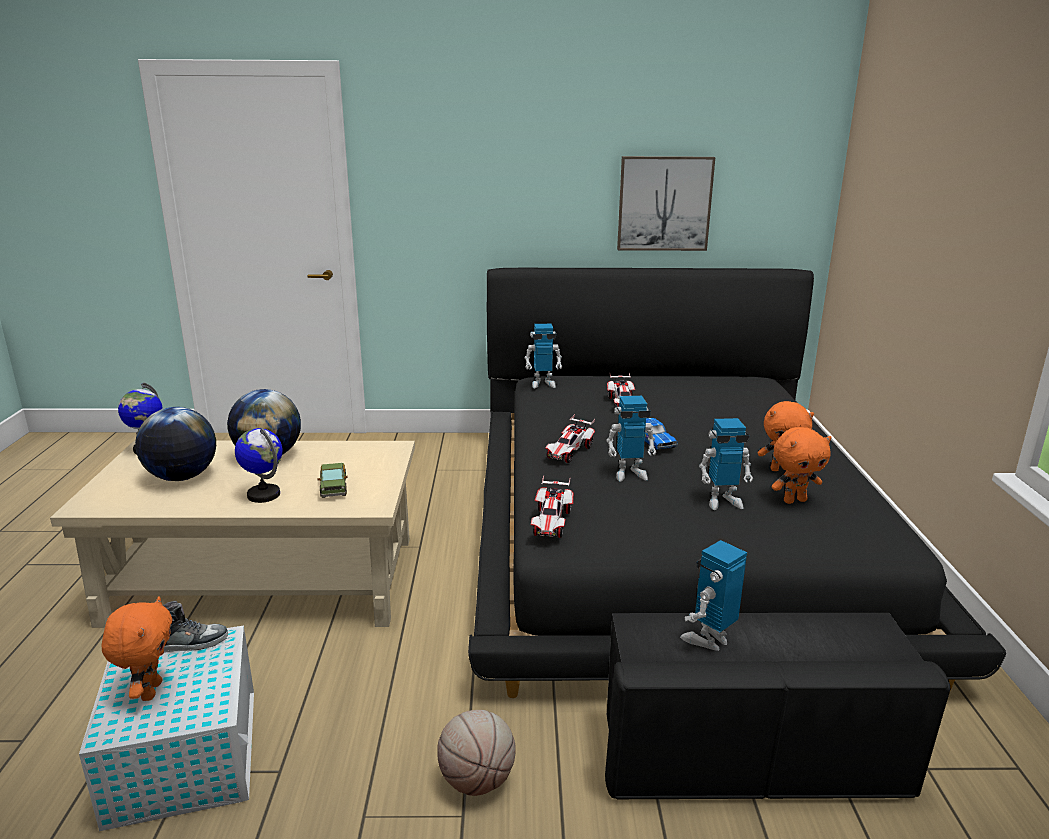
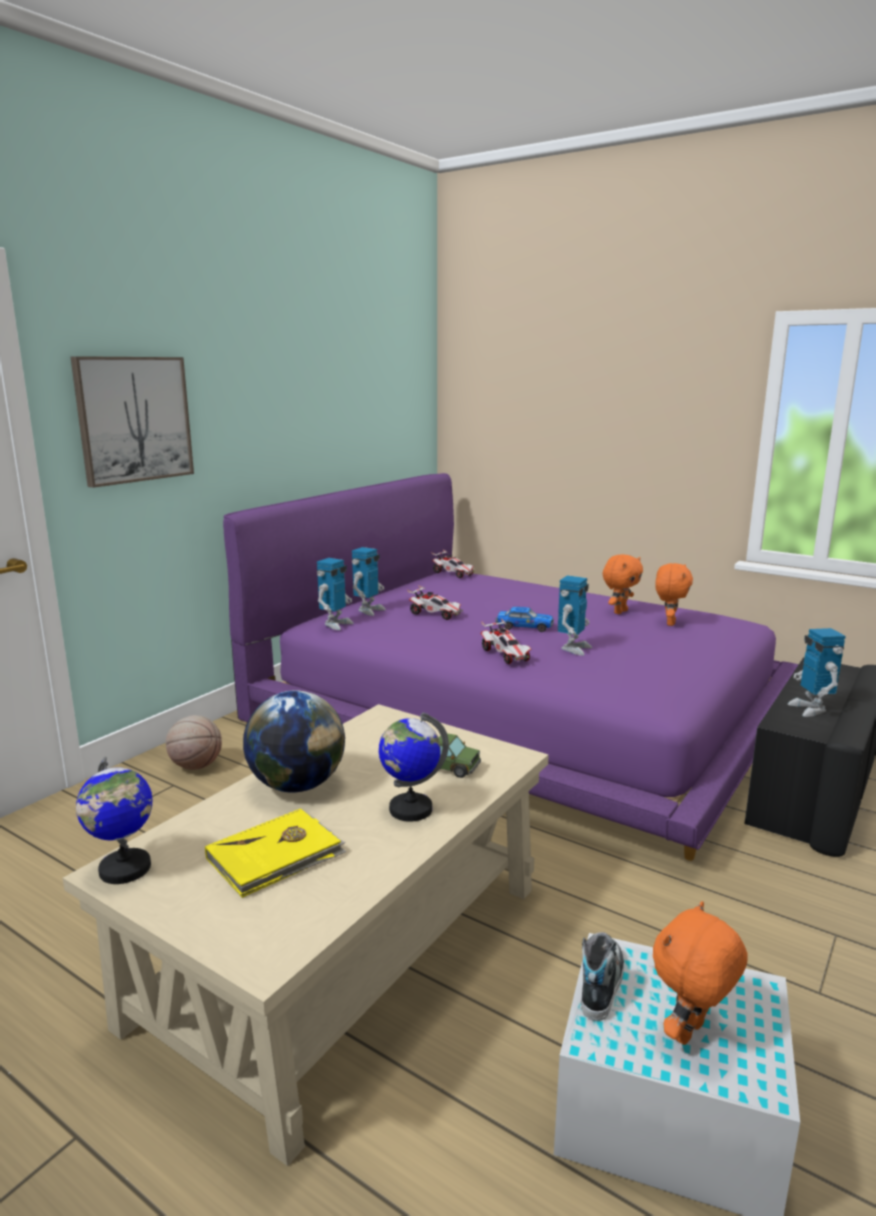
camera: 55 degrees left, 5 degrees down
(150, 691) = (690, 1034): orange plush toy -> orange plush toy turned 75 degrees counterclockwise
(182, 477) = (276, 856): globe -> yellow book
(477, 780) = (794, 912): basketball -> basketball (196, 766)
(551, 523) = (630, 696): toy car -> toy car (453, 574)
(664, 203) = (340, 425): picture -> picture (134, 419)
(670, 532) = (518, 711): black bed -> purple bed
(722, 501) = (650, 639): toy robot -> toy robot (368, 610)

